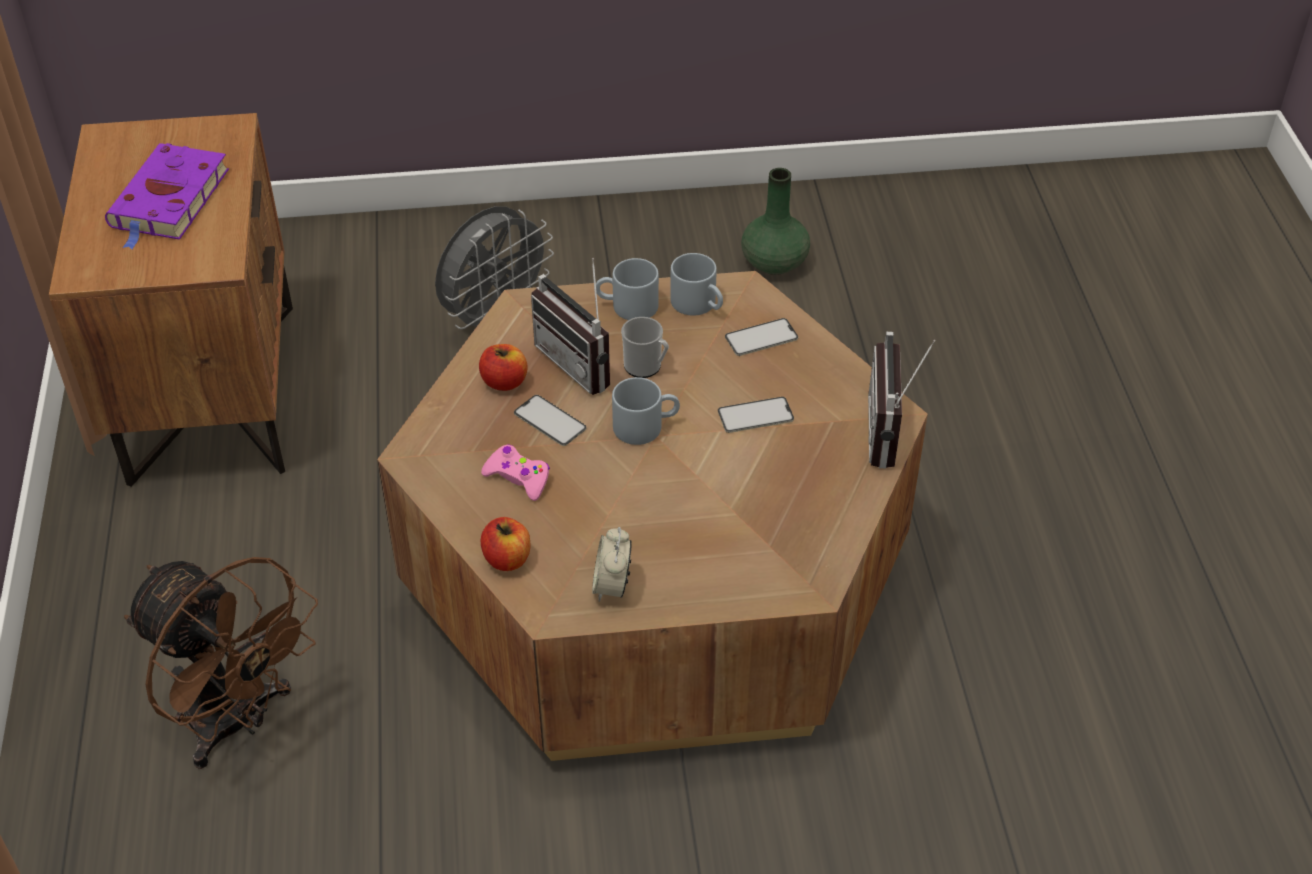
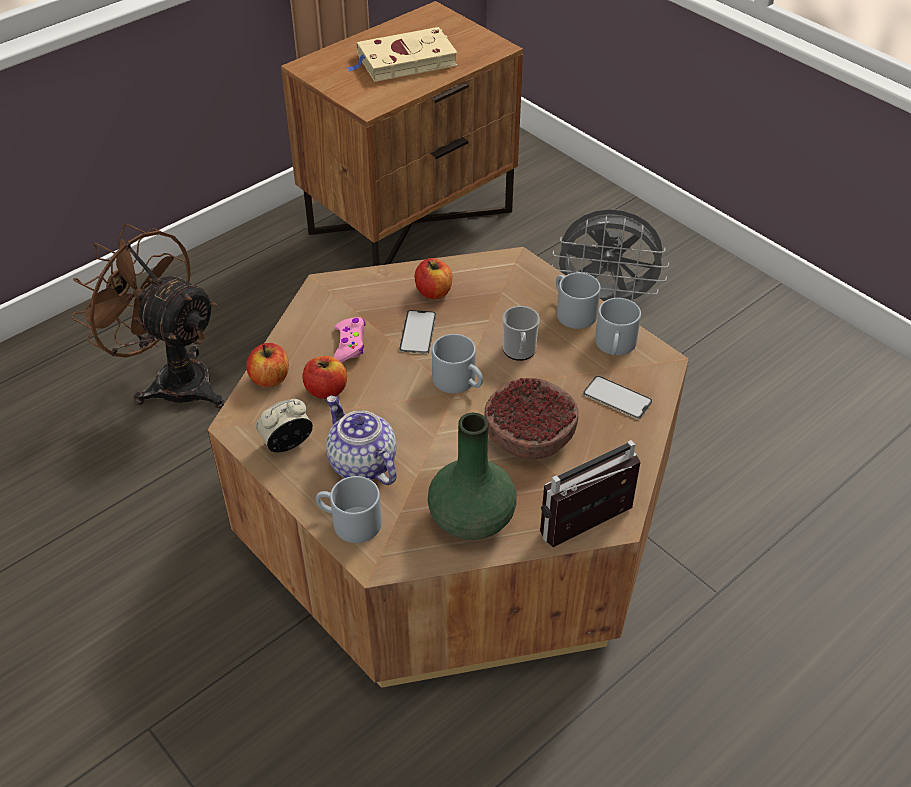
camera: 55 degrees right, 0 degrees up
(169, 201) = (404, 61): purple book -> beige book
(237, 722) = (172, 380): brown fan -> brown fan turned 120 degrees clockwise
(565, 524) = (326, 390): none -> apple
(582, 362) = (491, 318): radio -> none
(687, 544) = (361, 464): none -> teapot
(752, 587) = (349, 522): none -> grey mug
(755, 415) = (529, 436): phone -> bowl
(773, 262) = (832, 411): green vase -> green vase (471, 517)

